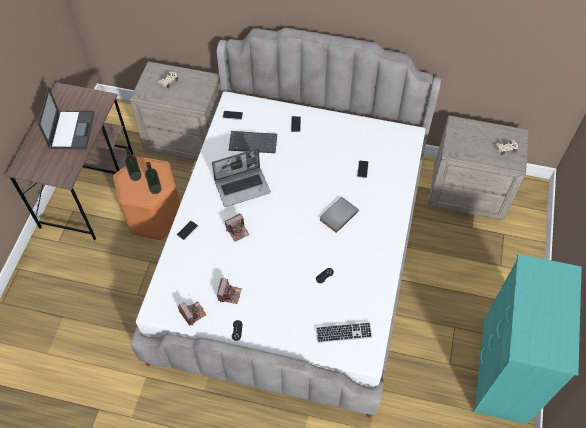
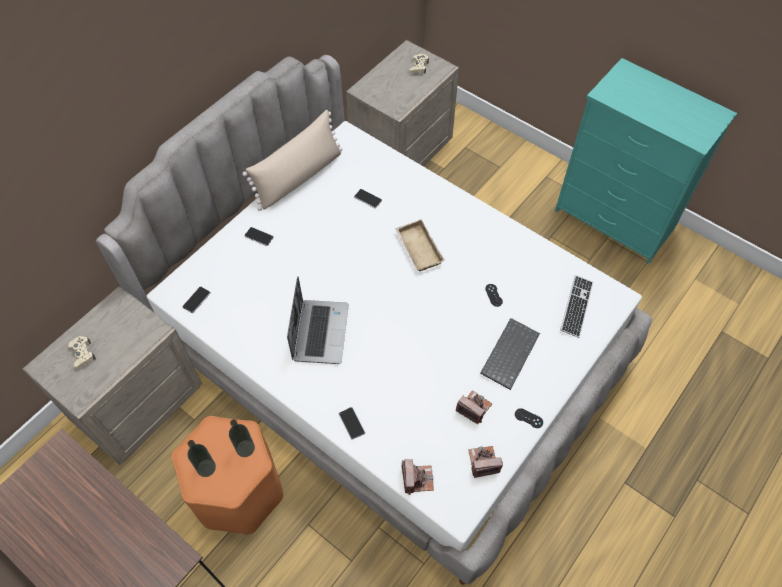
camera: 65 degrees left, 0 degrees up
(71, 130) = (86, 519): laptop -> none
(237, 231) = (384, 363): camera -> camera (417, 479)
(254, 142) = (257, 292): keyboard -> keyboard (509, 353)
(337, 214) = (417, 248): grey book -> beige tray
(356, 123) = (299, 177): none -> beige pillow

